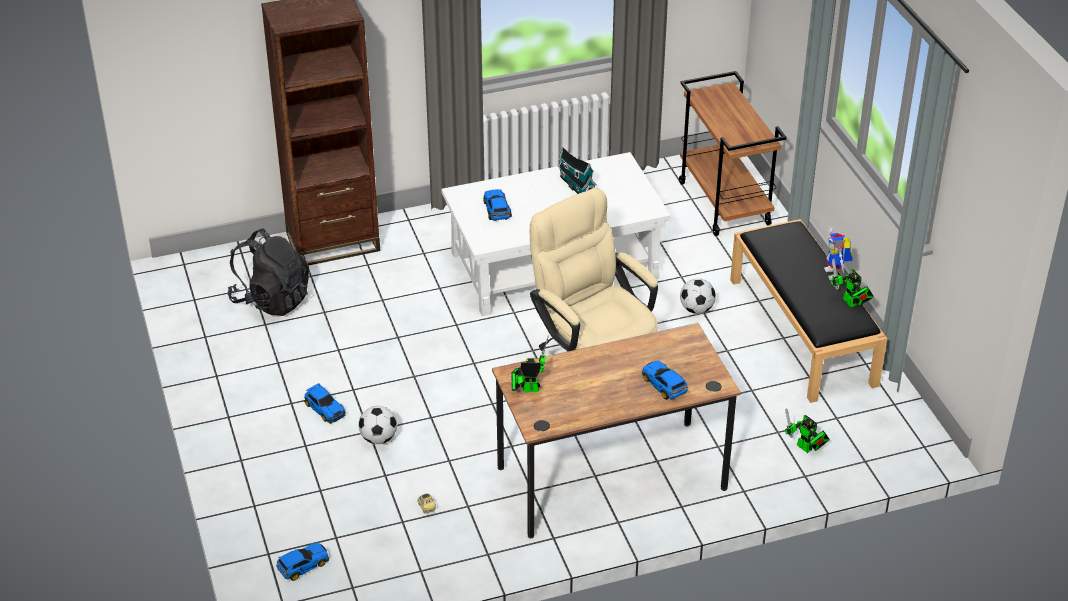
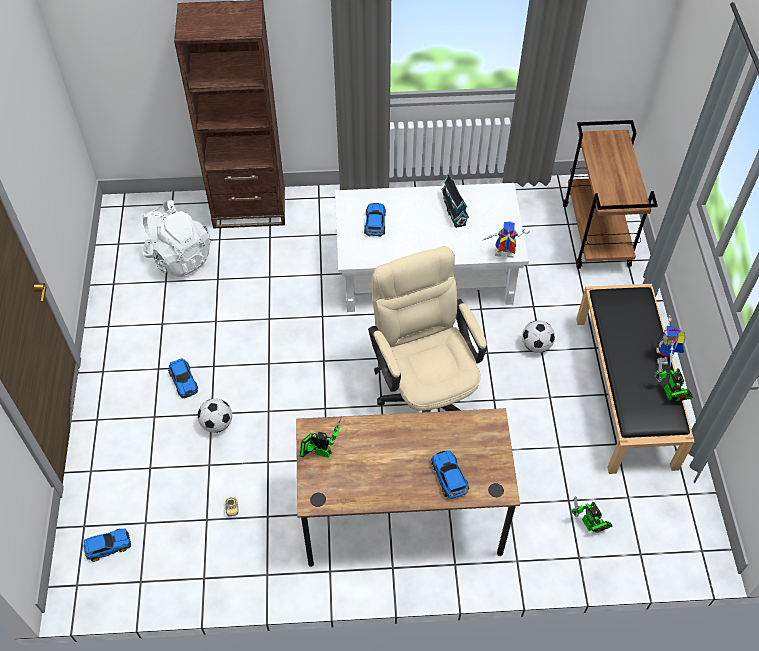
camera: 15 degrees right, 15 degrees up
(271, 299) = (179, 257): black backpack -> white backpack
(641, 215) = (502, 256): none -> toy robot

